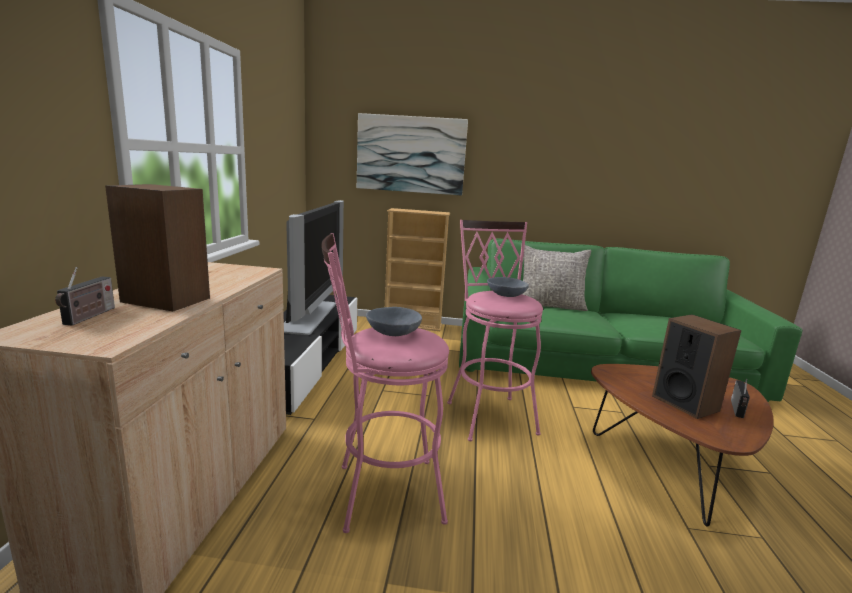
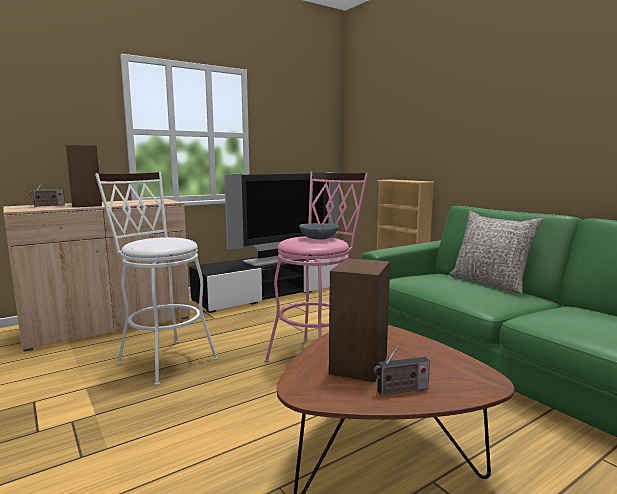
camera: 50 degrees right, 5 degrees down
(379, 493) = (163, 358): pink stool -> white stool
(393, 332) = (166, 238): grey bowl -> none
(411, 154) = (406, 129): picture -> none

